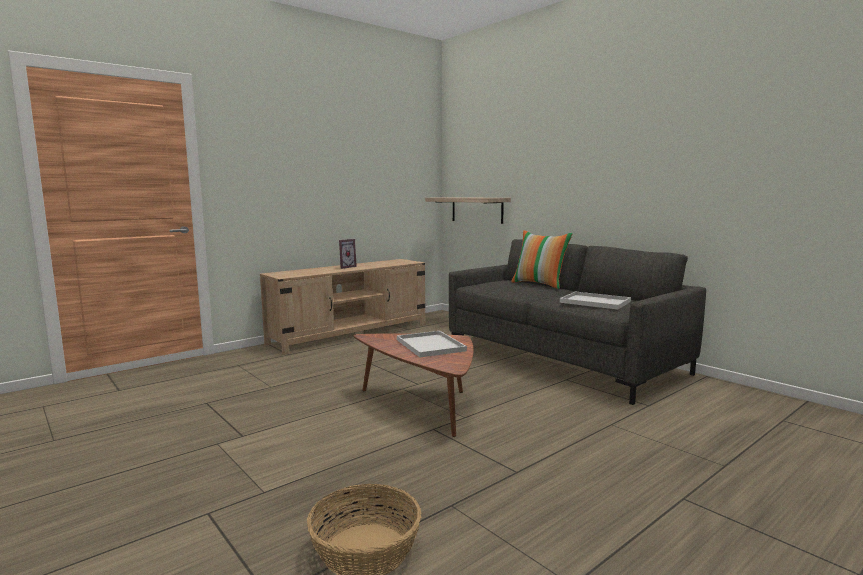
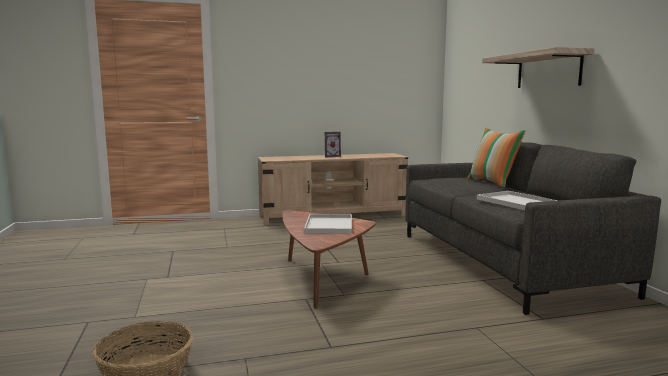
camera: 25 degrees right, 0 degrees up
(477, 209) = (467, 108): shelf -> shelf (548, 70)

